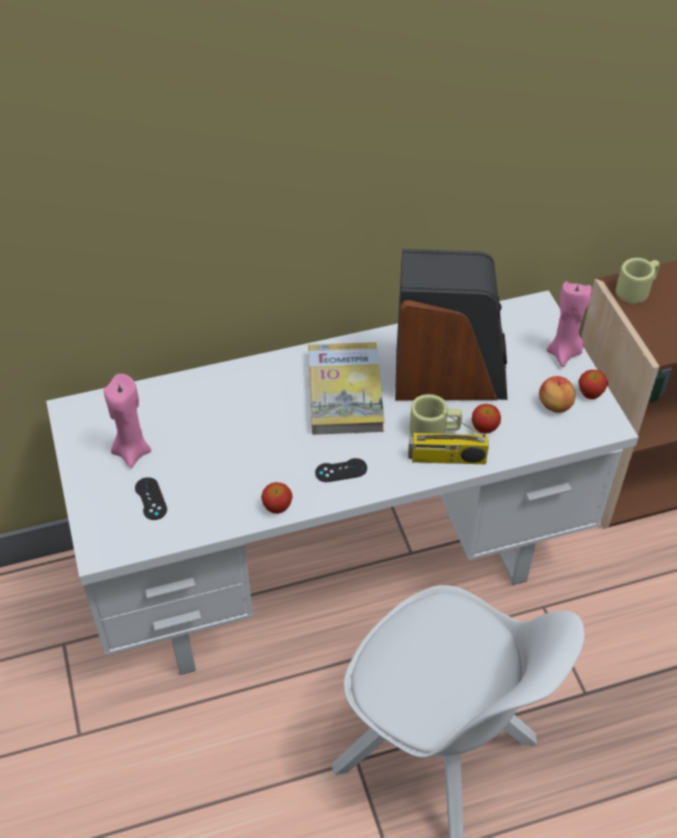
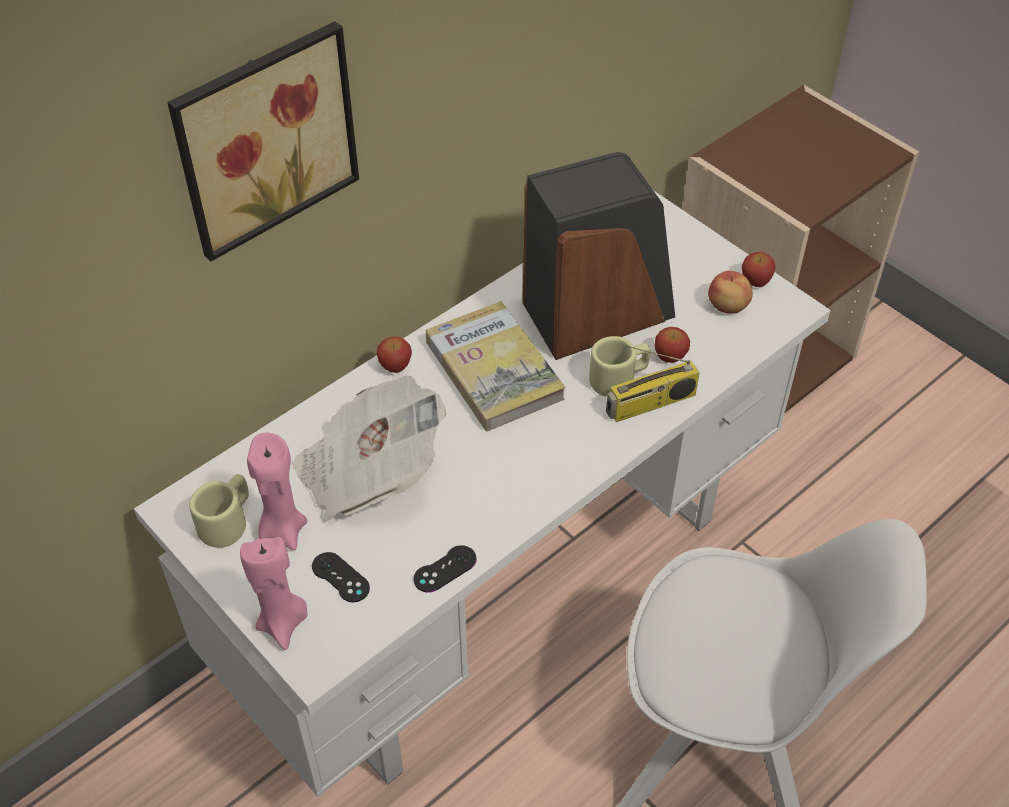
camera: 25 degrees left, 0 degrees up
(182, 160) = (262, 137): none -> picture
(214, 433) = (369, 471): none -> newspaper
(277, 507) = (496, 529): apple -> apple (395, 366)
(341, 470) = (543, 460): black game controller -> black game controller (445, 569)
(564, 353) = (703, 247): pink candle -> pink candle (283, 623)
(636, 290) = (739, 155): beige mug -> beige mug (228, 521)

